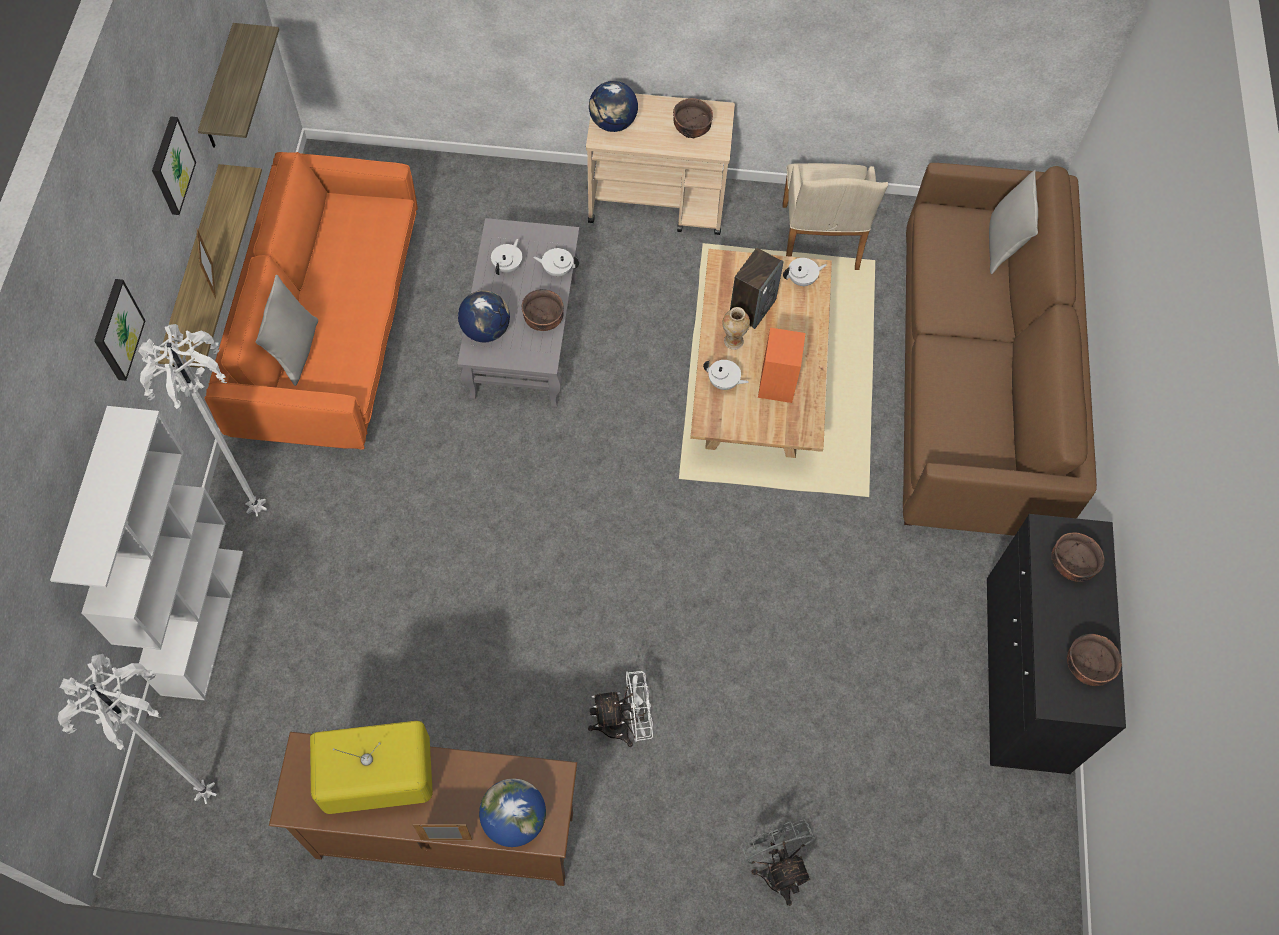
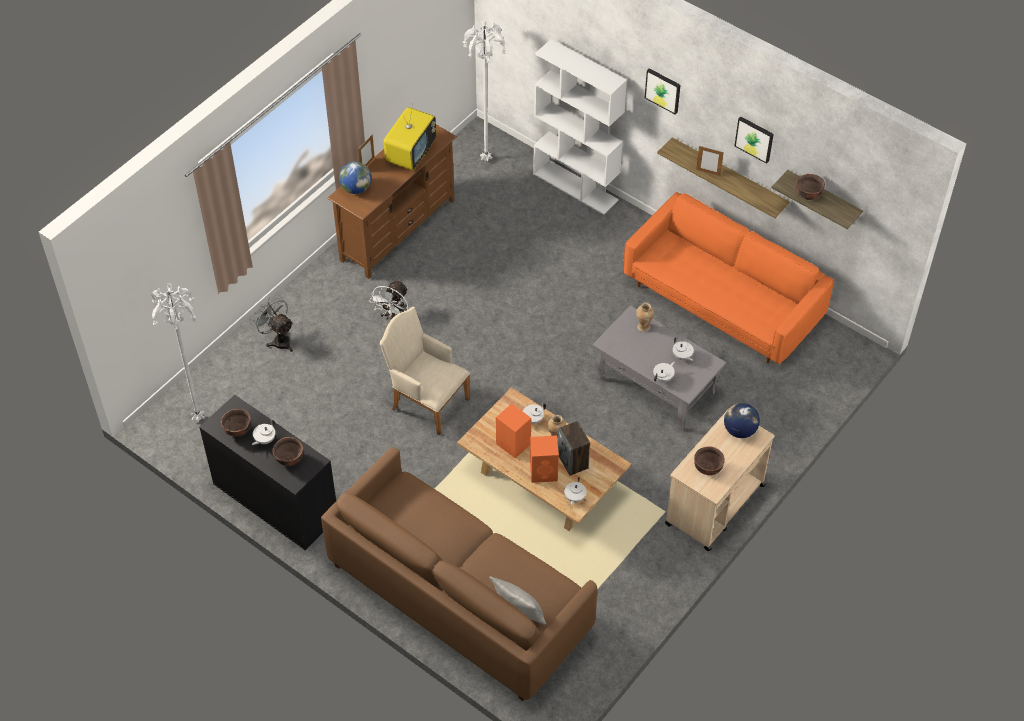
camera: 125 degrees right, 10 degrees down
(255, 509) = (625, 228): white floor lamp -> white floor lamp (199, 418)
(295, 351) = (693, 250): grey pillow -> none
(486, 330) = (643, 327): globe -> vase
(544, 320) = (632, 355): brown bowl -> brown bowl (808, 195)
(776, 868) = (278, 340): grey fan -> grey fan turned 150 degrees counterclockwise
(791, 328) = (544, 472): none -> orange speaker
(820, 243) = (622, 577): beige armchair -> beige armchair (426, 401)
(1070, 619) = (264, 439): none -> white teapot

